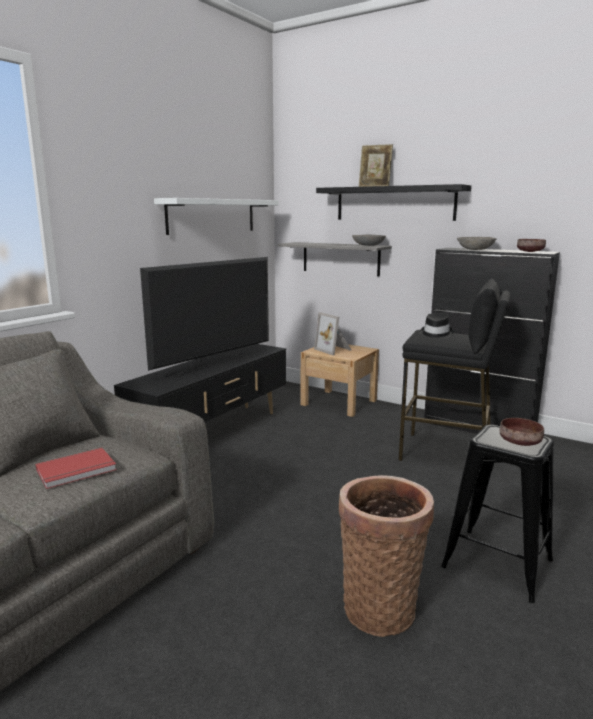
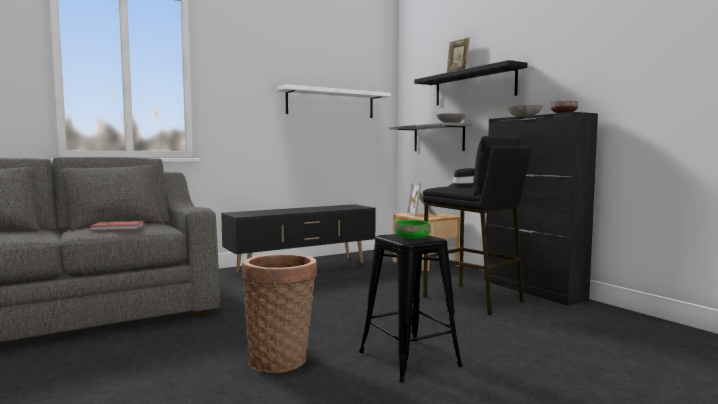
camera: 25 degrees right, 10 degrees down
(214, 365) = (303, 210): television -> none
(520, 442) = (413, 238): brown bowl -> green bowl

